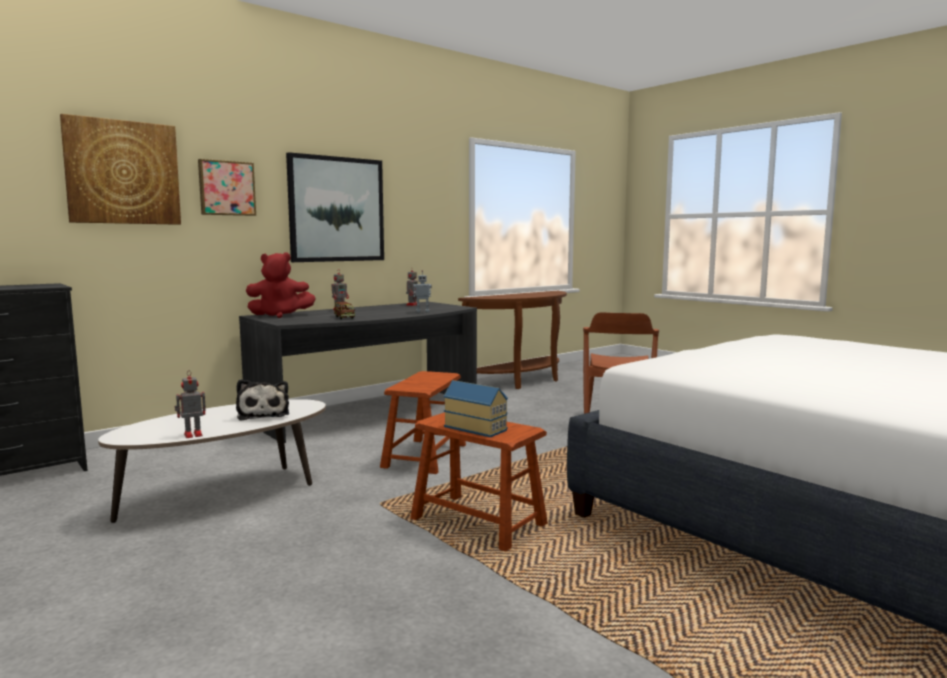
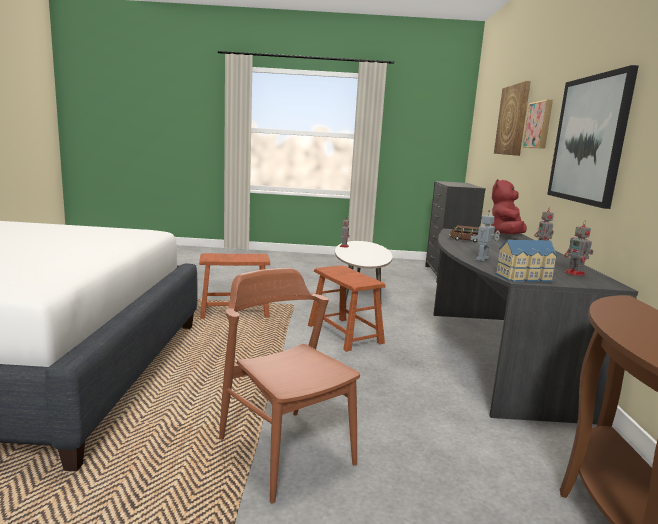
camera: 130 degrees right, 5 degrees up
(263, 414) = (359, 256): plush toy -> none
(476, 427) = (232, 255): toy house -> toy house (525, 278)

